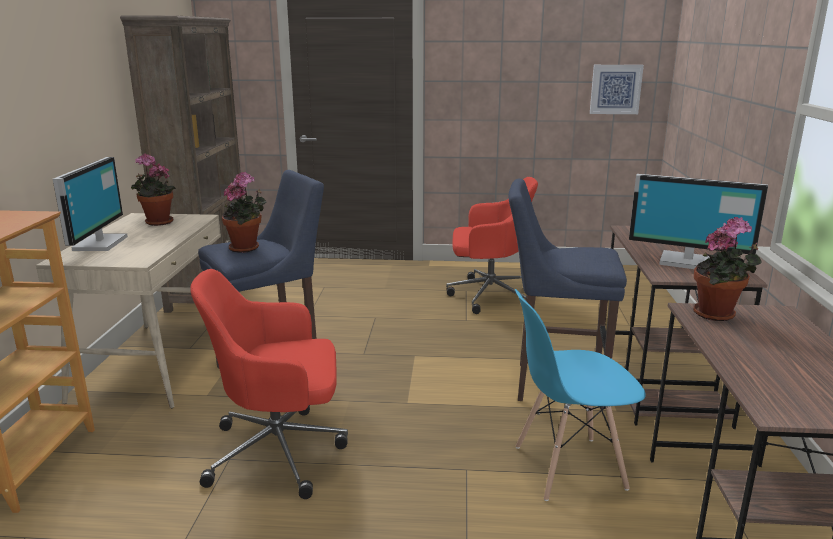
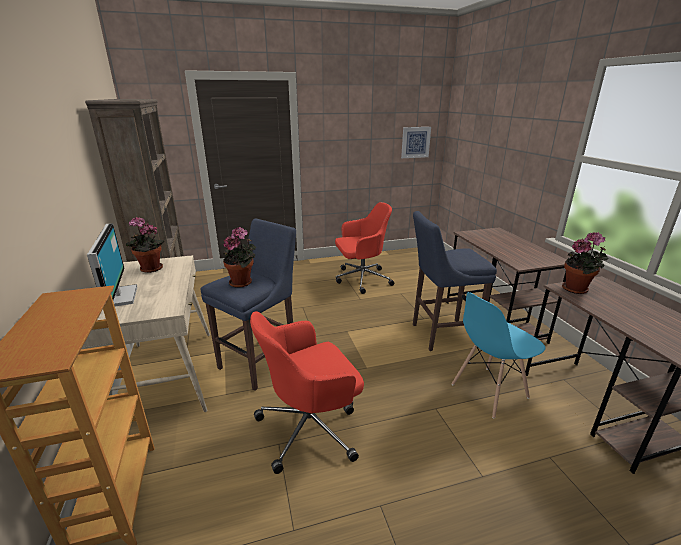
camera: 20 degrees left, 5 degrees up
(687, 261) = (521, 253): monitor -> none

